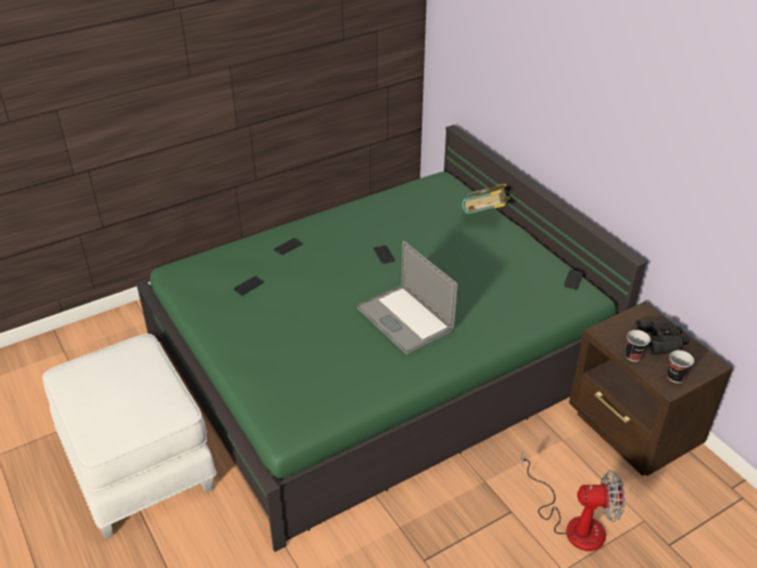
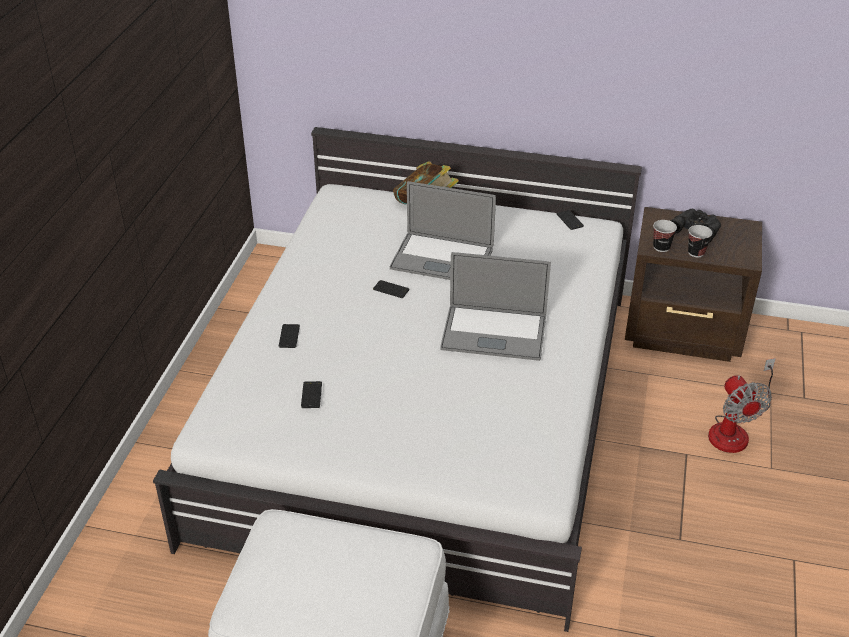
camera: 45 degrees left, 0 degrees up
(380, 359) = (425, 409): green bed -> white bed
(444, 254) = (442, 259): none -> laptop
(574, 523) = (735, 429): fan -> fan turned 120 degrees clockwise
(675, 377) = (741, 250): cup -> cup (661, 247)

